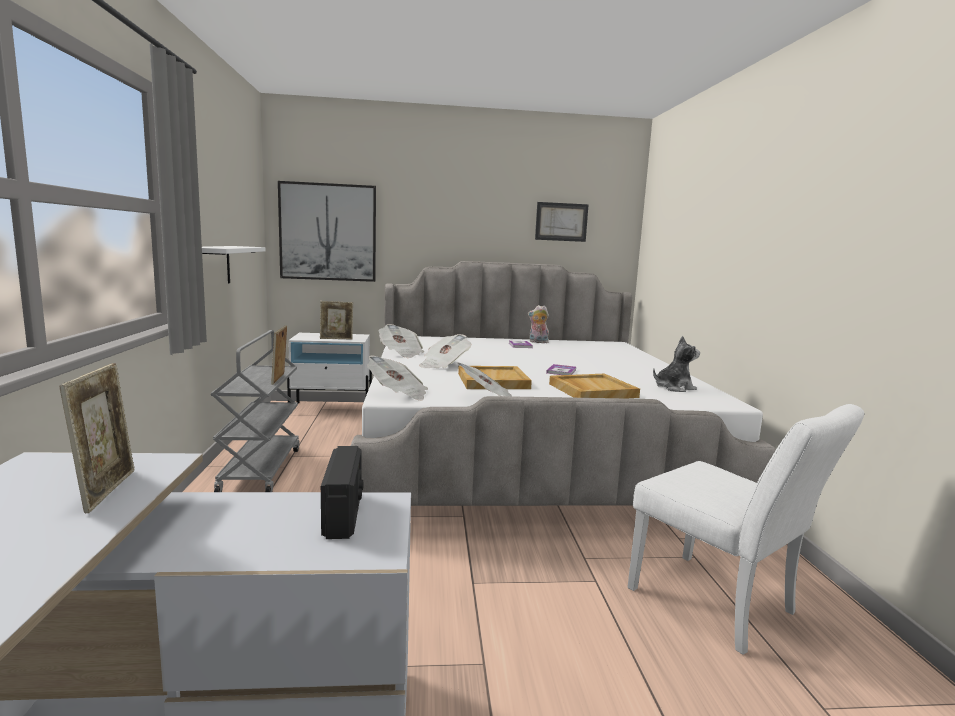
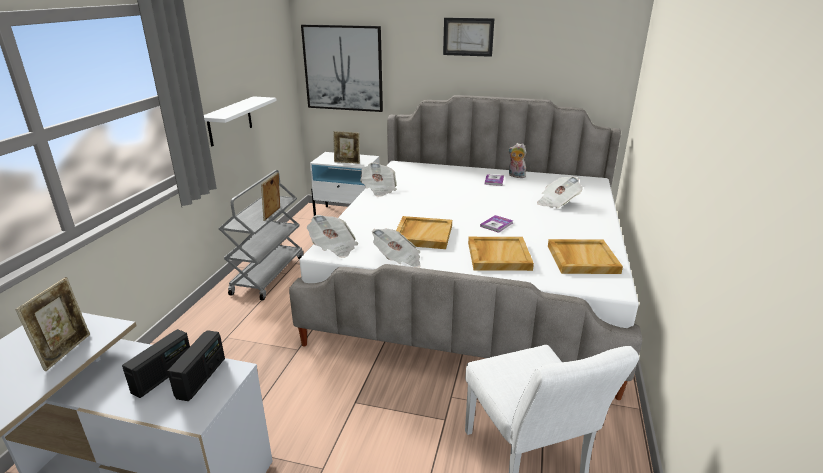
camera: 20 degrees right, 15 degrees up
(279, 519) = (163, 376): none -> radio
(443, 365) = (400, 209): newspaper -> newspaper (557, 202)
(561, 222) = (554, 56): picture -> picture (468, 37)
(674, 388) = (581, 259): plush toy -> beige tray

